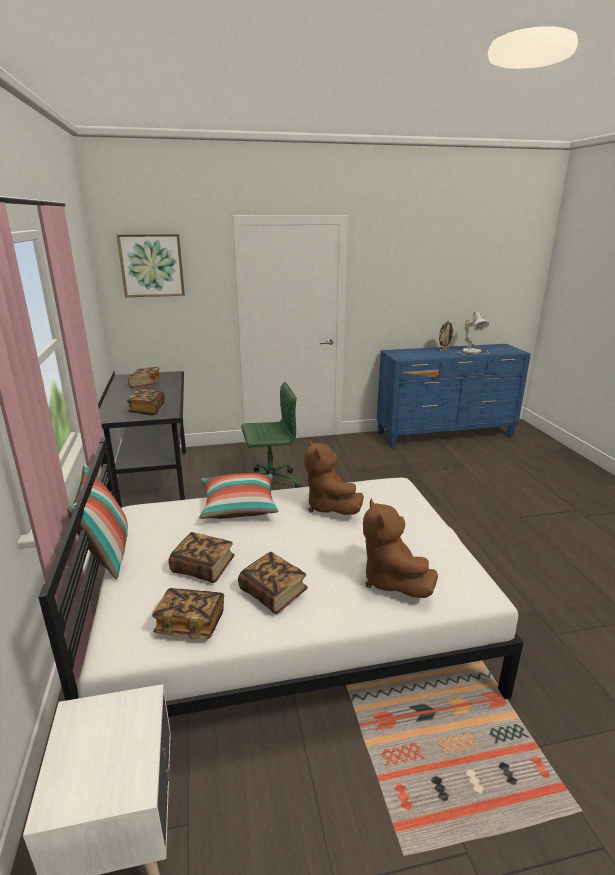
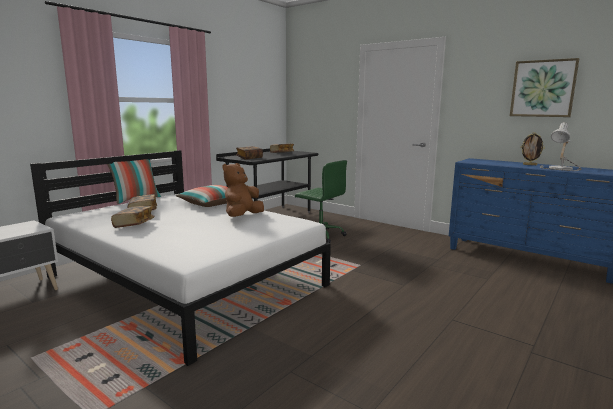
camera: 50 degrees right, 10 degrees down
(152, 265) = (312, 81): picture -> picture (543, 88)
(191, 624) = (94, 219): book -> none
(391, 581) = (176, 241): brown plush toy -> none

